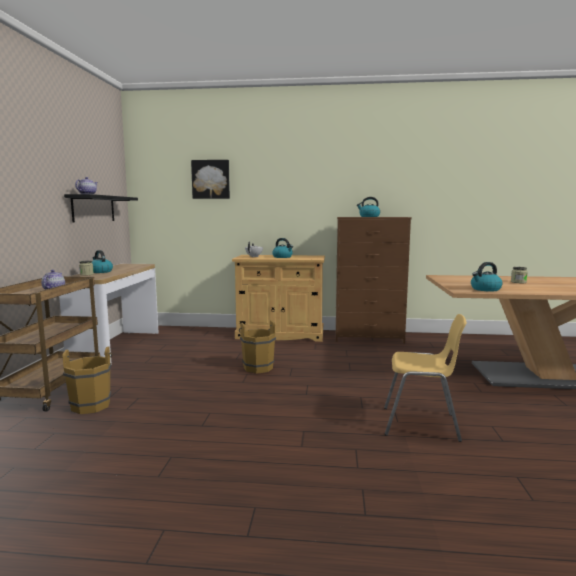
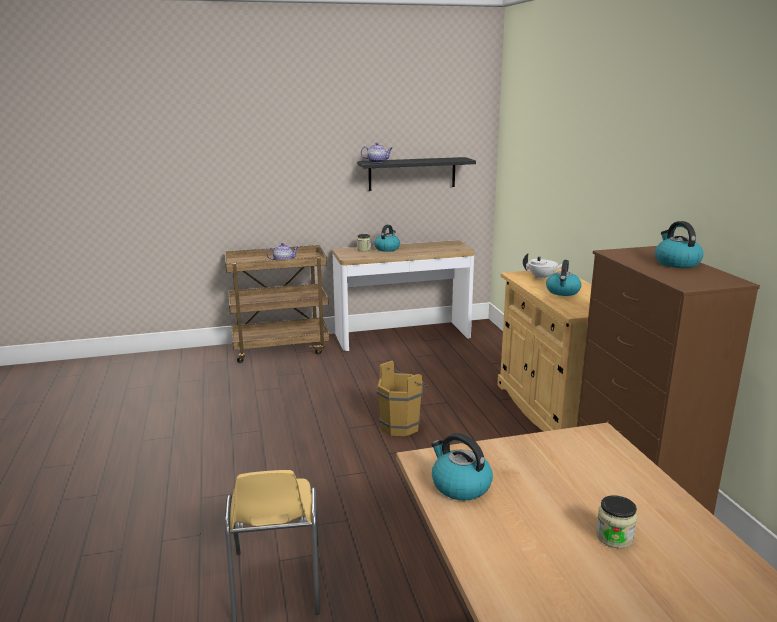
camera: 70 degrees right, 10 degrees up
(91, 404) = (258, 374): brown bucket -> none
(211, 179) = (552, 142): picture -> none

